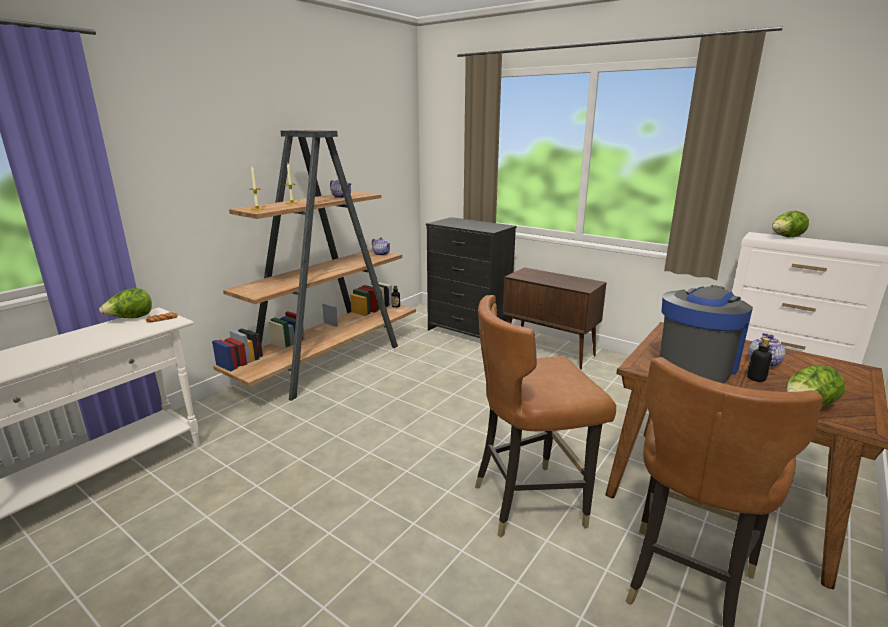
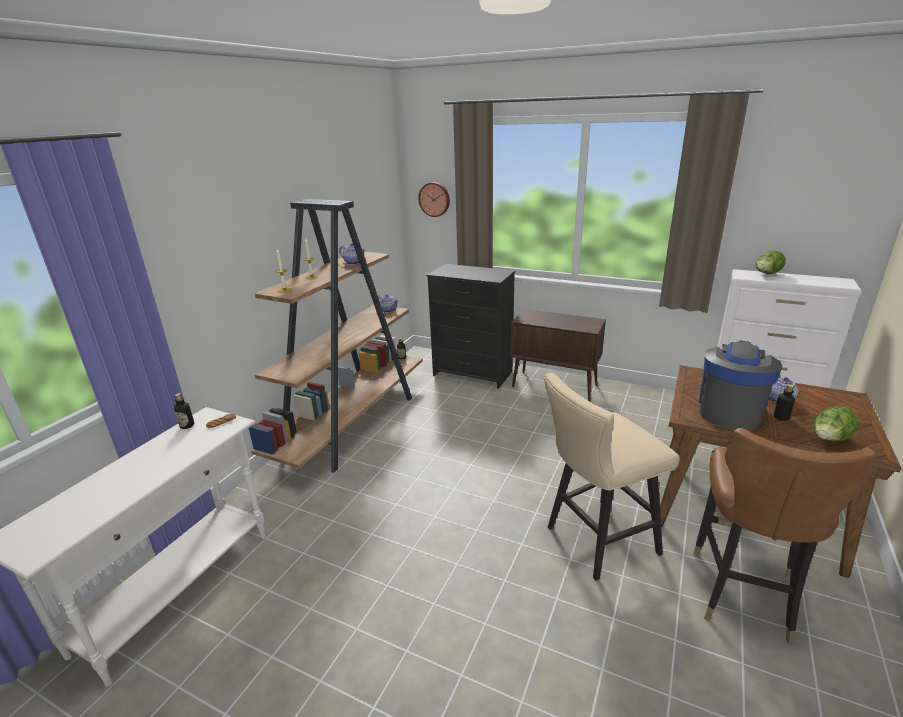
camera: 10 degrees left, 5 degrees up
(131, 318) = (187, 425): lettuce -> bottle
(447, 153) = (434, 199): none -> wall clock
(529, 501) = (595, 541): brown chair -> beige stool

